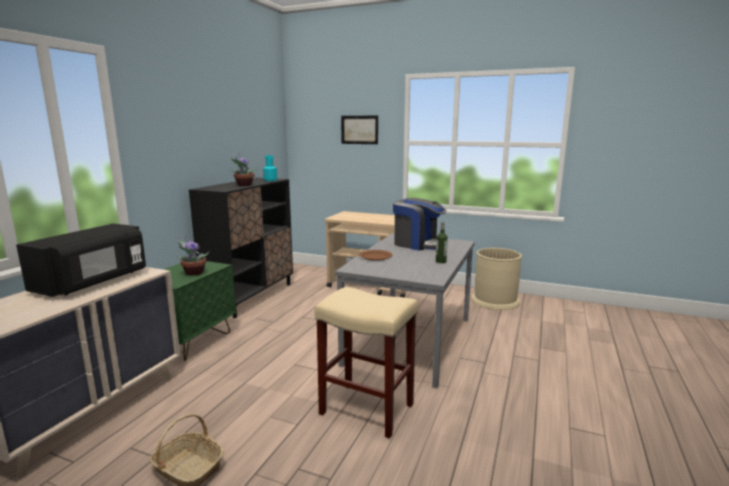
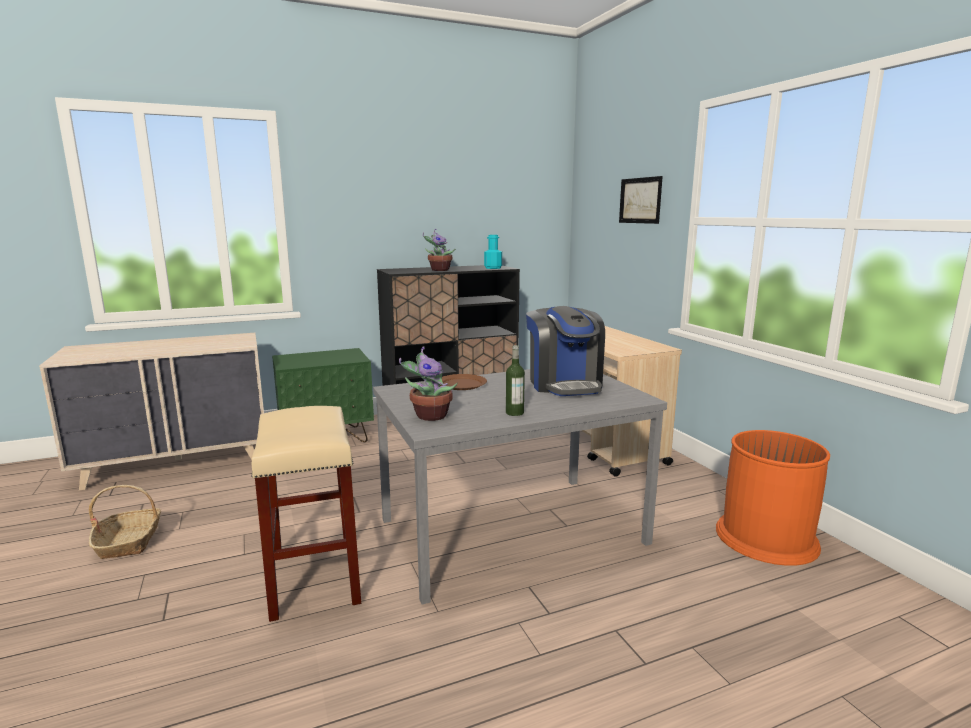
camera: 45 degrees right, 0 degrees up
(93, 282) = (195, 343): black microwave -> none
(193, 273) = (323, 360): potted plant -> potted plant (429, 415)
(495, 300) = (766, 538): beige trash can -> orange trash can

